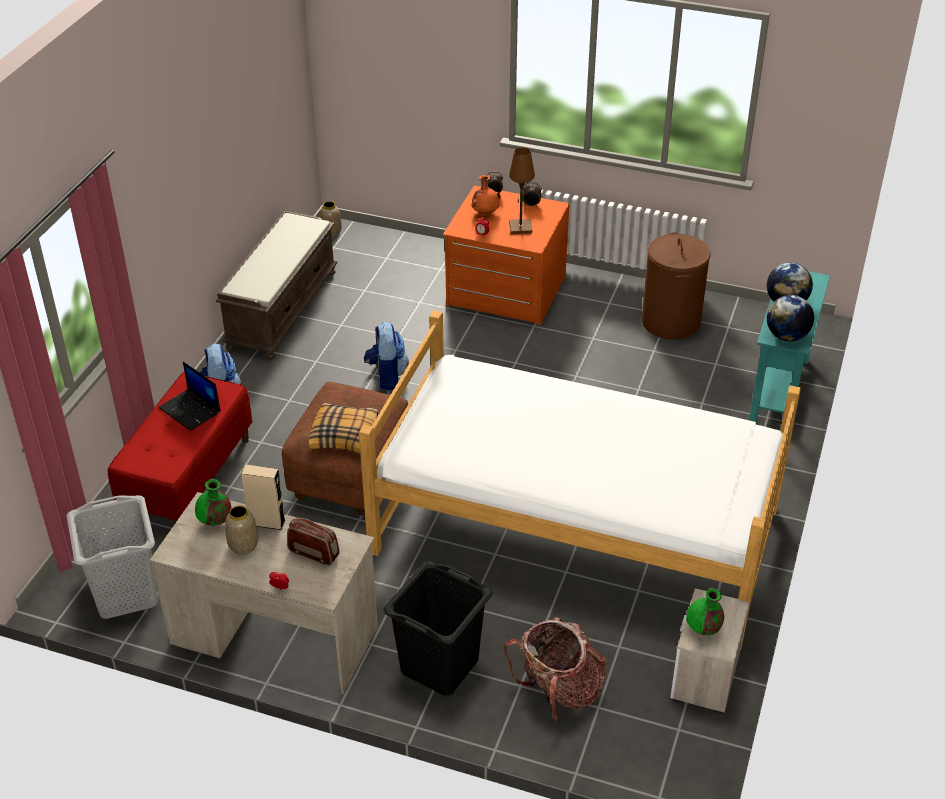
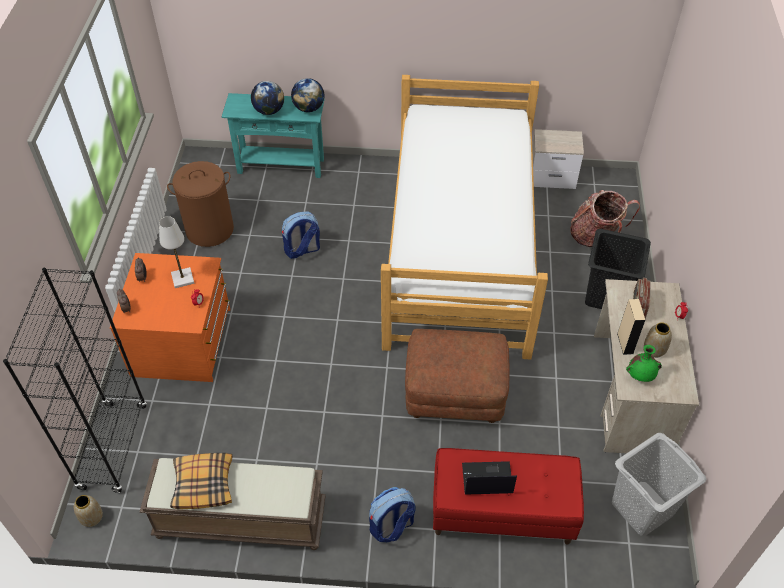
camera: 105 degrees left, 10 degrees up
(191, 410) = (486, 479): laptop -> laptop turned 120 degrees counterclockwise
(345, 435) = (479, 351): pillow -> pillow (203, 484)
(387, 376) = (324, 401): backpack -> backpack (302, 250)
(398, 245) = (113, 447): none -> black bookcase
(486, 213) = (160, 308): orange vase -> none
(520, 228) = (183, 278): brown table lamp -> white table lamp
(703, 629) = (565, 144): green vase -> none

